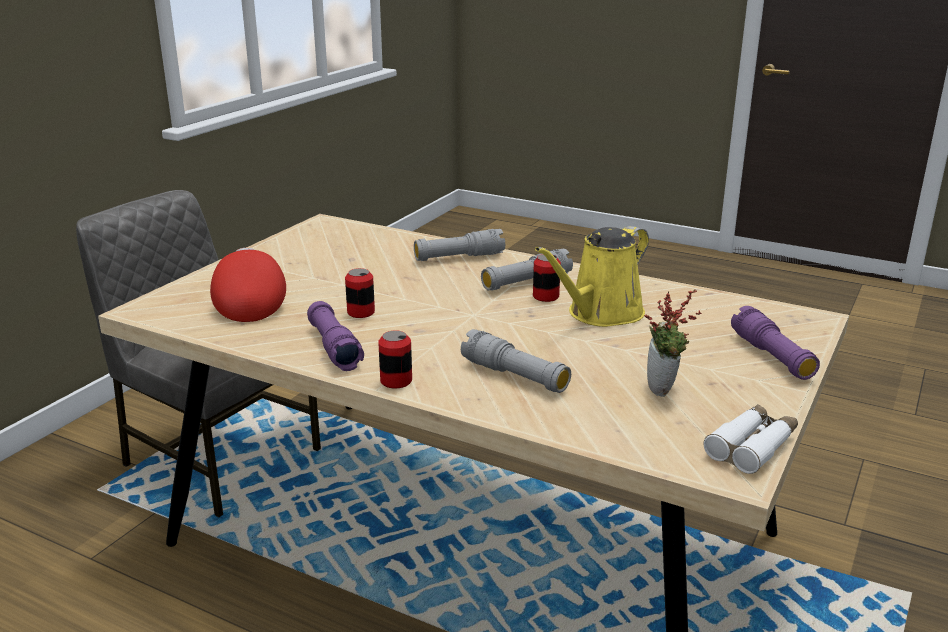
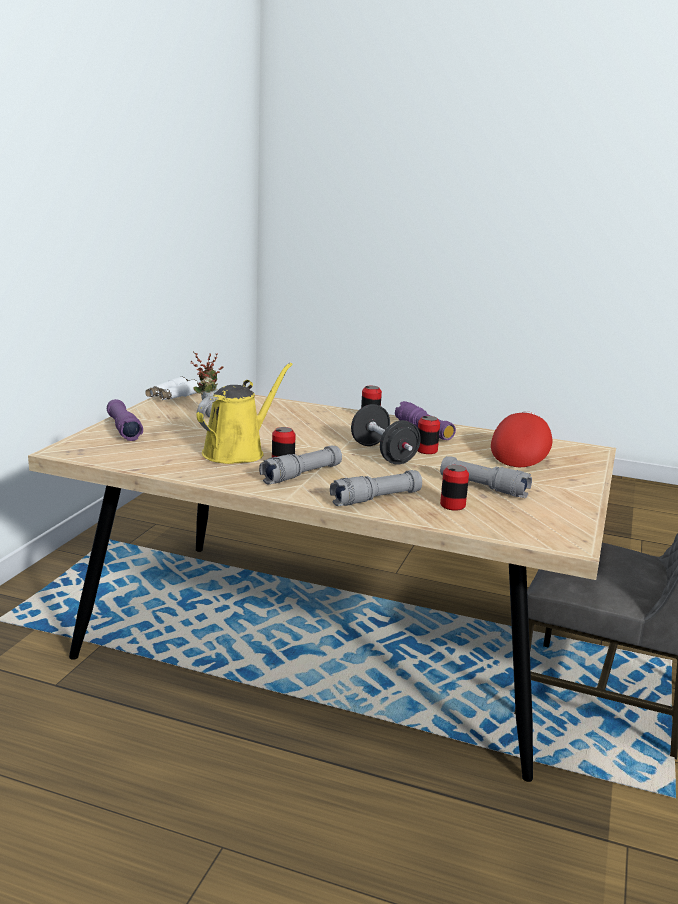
camera: 170 degrees right, 5 degrees down
(249, 303) = (520, 455): red cap -> red cap turned 135 degrees counterclockwise
(391, 250) = (452, 505): none -> can
(420, 308) = (383, 454): none -> black dumbbell
(515, 376) = (299, 419): grey flashlight -> grey flashlight (483, 487)

